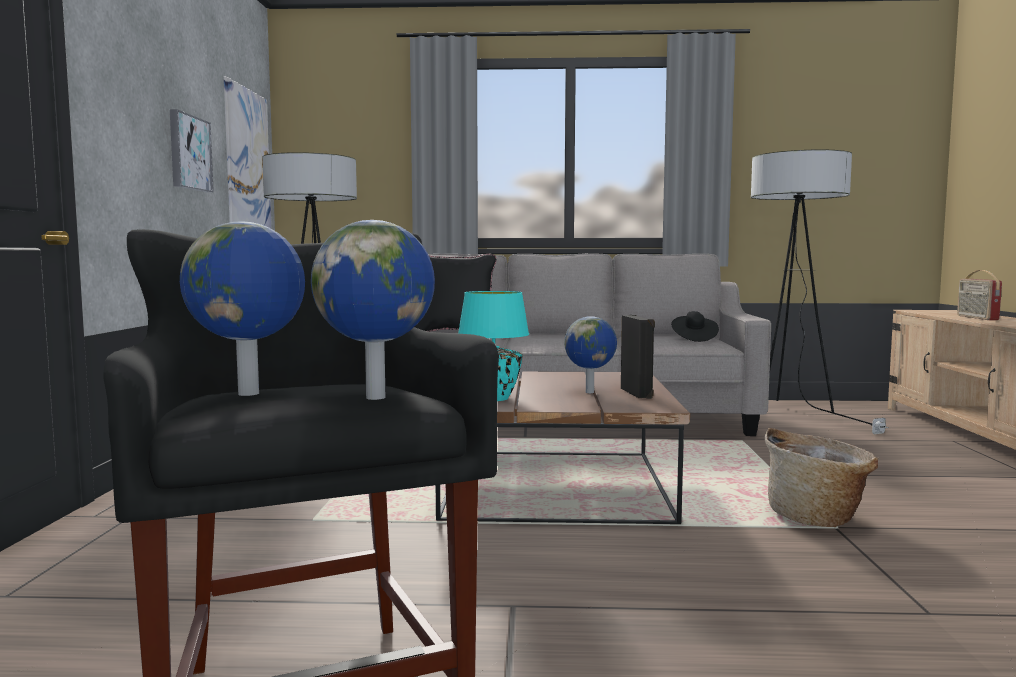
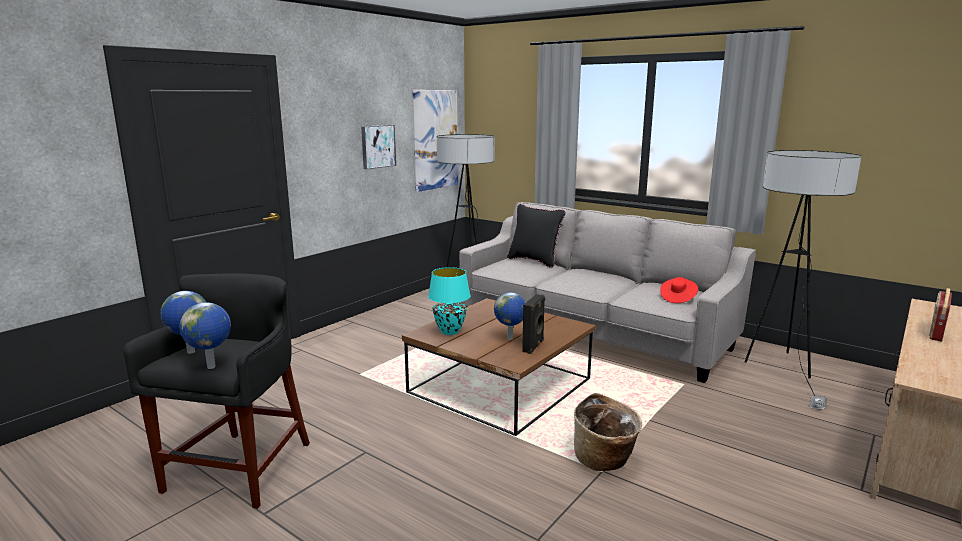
camera: 35 degrees right, 10 degrees up
(693, 339) = (677, 298): black hat -> red hat

